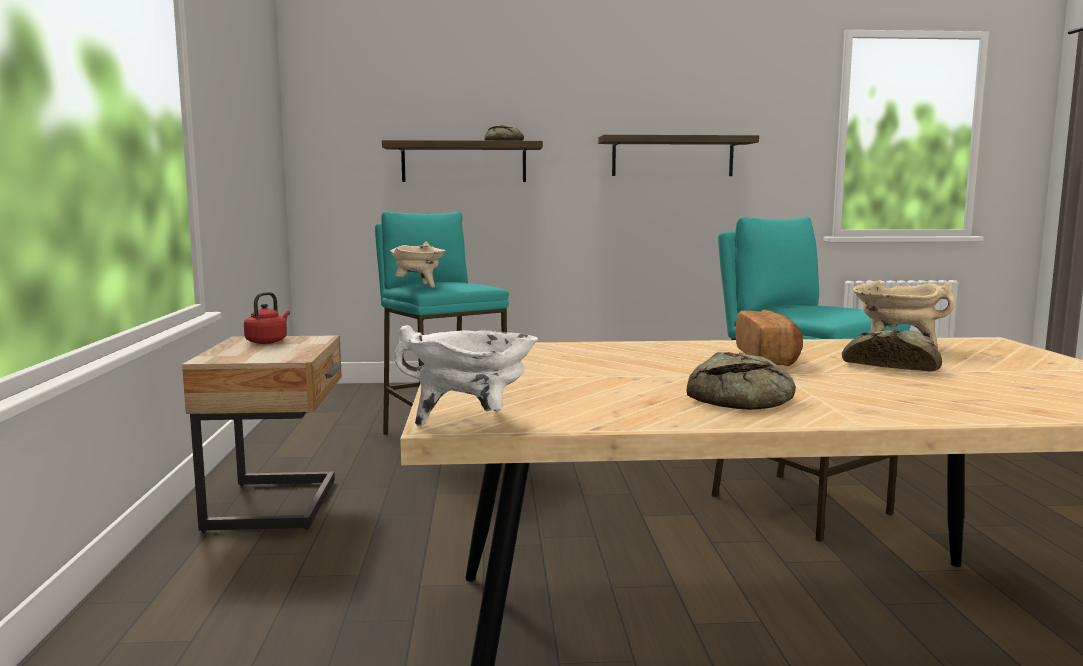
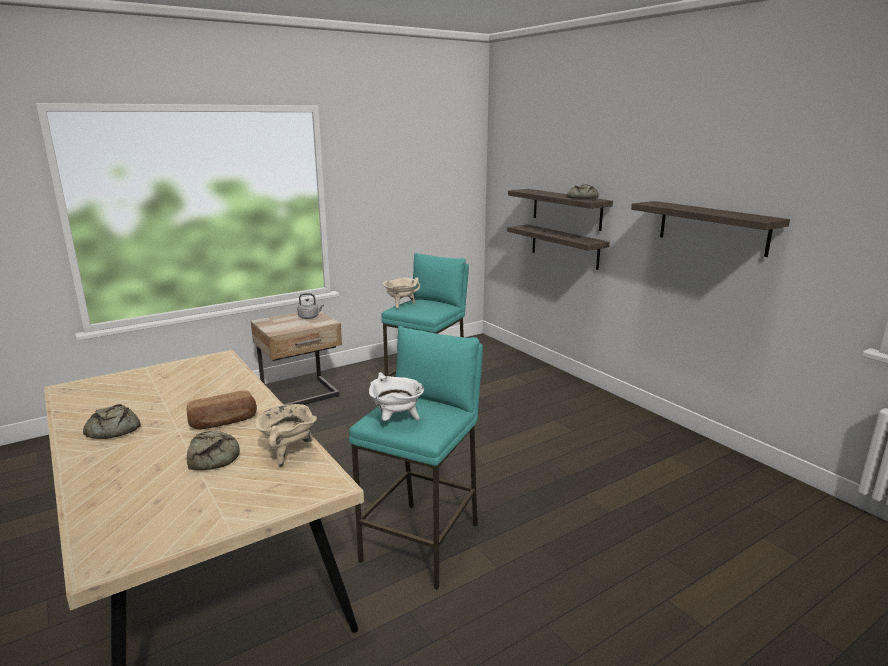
camera: 60 degrees right, 10 degrees up
(268, 341) = (310, 317): red kettle -> grey kettle
(465, 212) = (564, 246): none -> shelf
(472, 423) = (64, 391): white cooking pot -> white cooking pot (396, 420)

